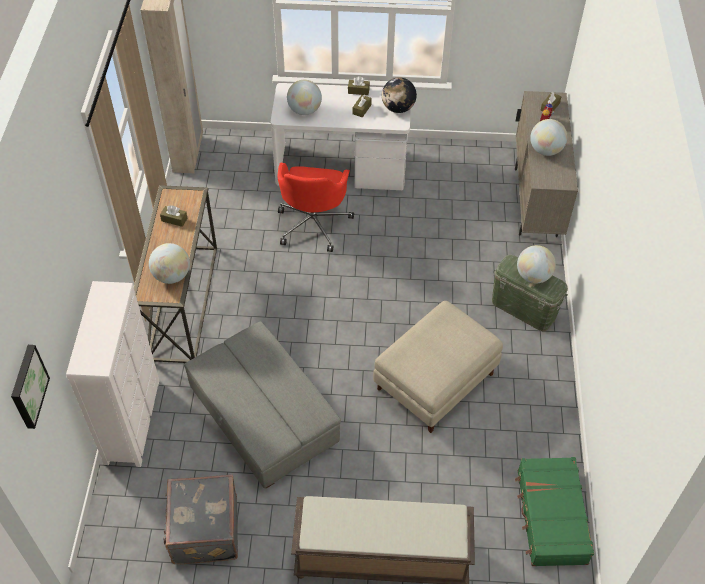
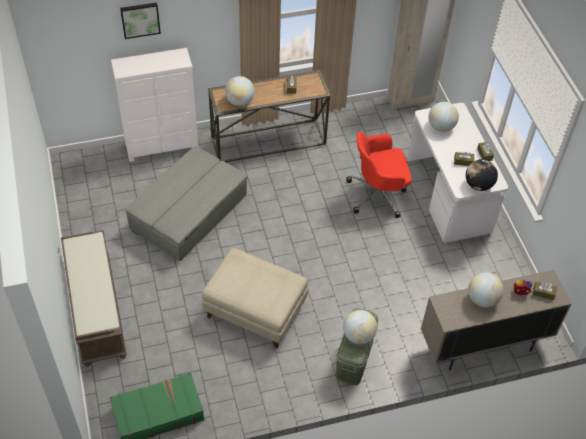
camera: 70 degrees right, 0 degrees up
(27, 386) = (64, 28): picture -> picture (140, 19)
(203, 531) = (91, 208): grey suitcase -> none

